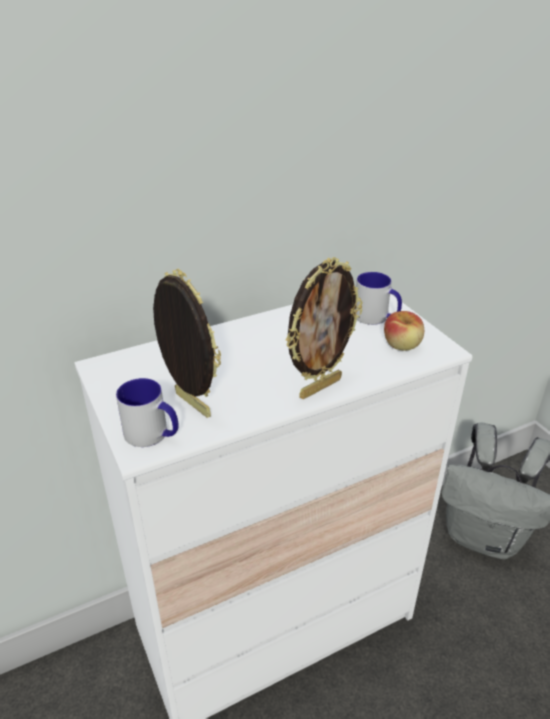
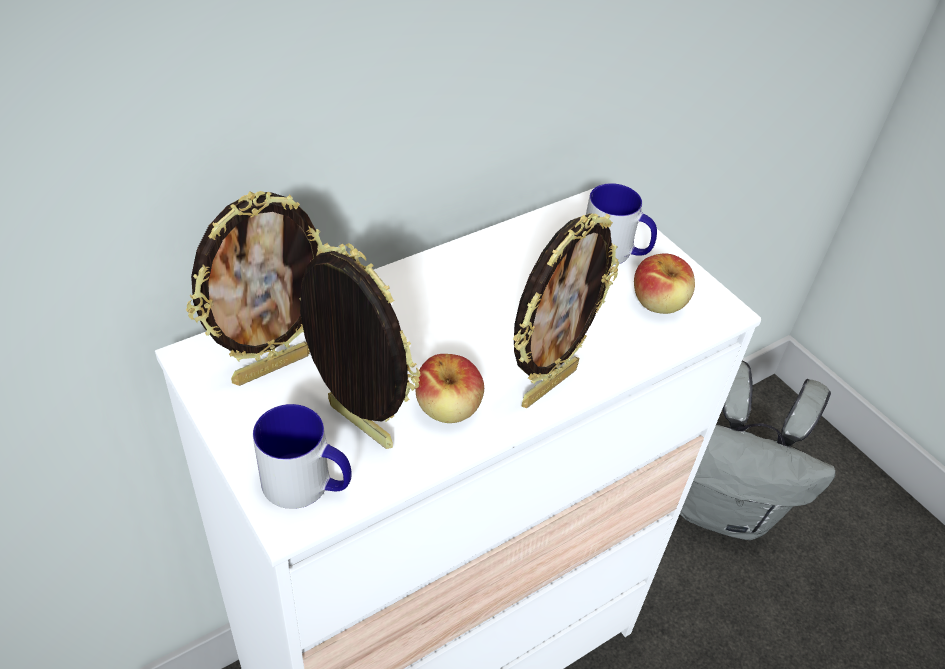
camera: 10 degrees left, 10 degrees up
(143, 372) = (271, 366): none -> picture frame
(251, 397) = (448, 408): none -> apple

